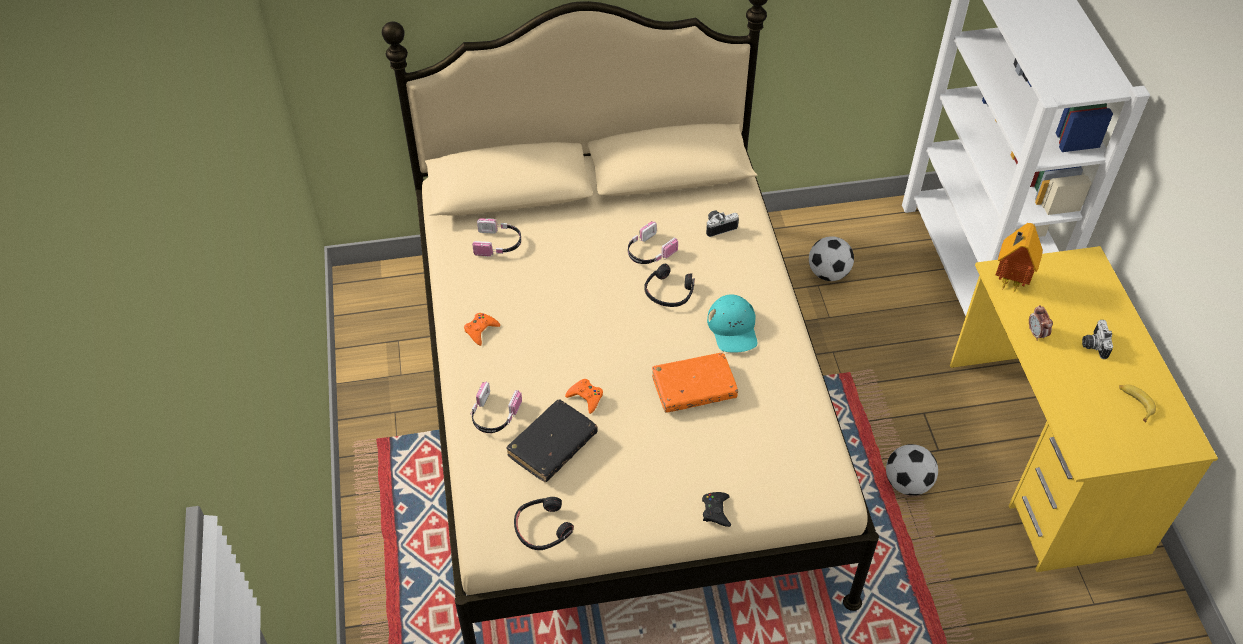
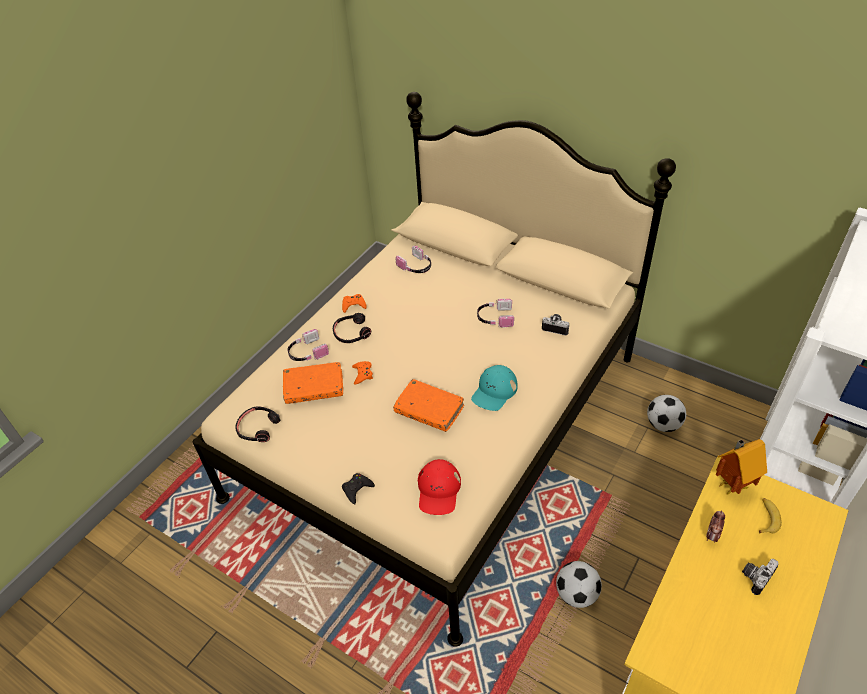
camera: 45 degrees right, 5 degrees down
(552, 446) = (314, 388): black book -> orange book
(669, 292) = (480, 347): black headphones -> black headphones (351, 333)
(789, 456) = (438, 490): none -> red cap
(1135, 403) = (744, 646): banana -> banana (766, 518)

